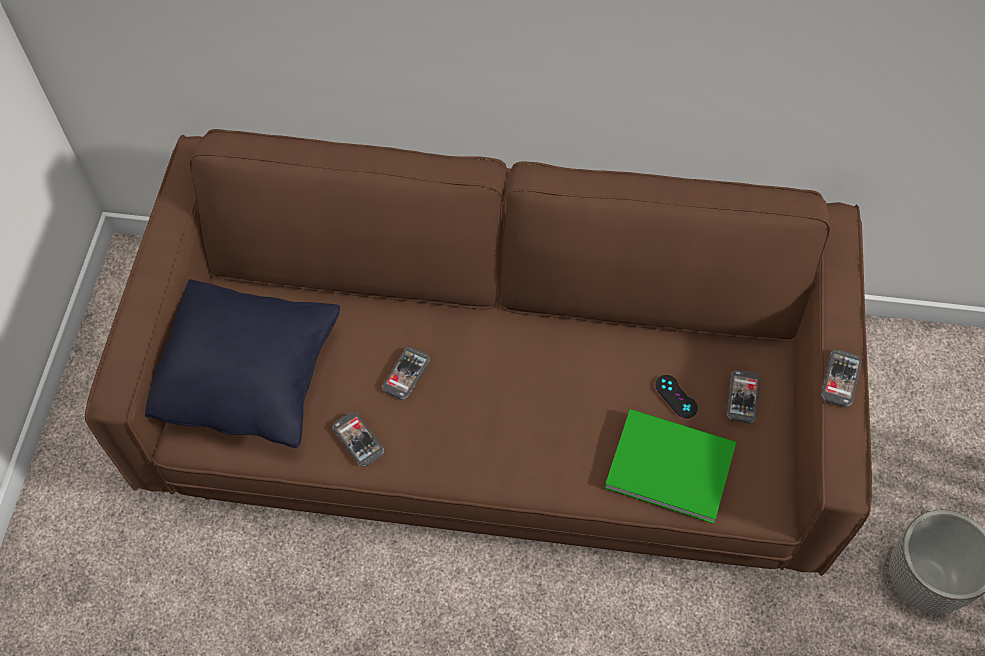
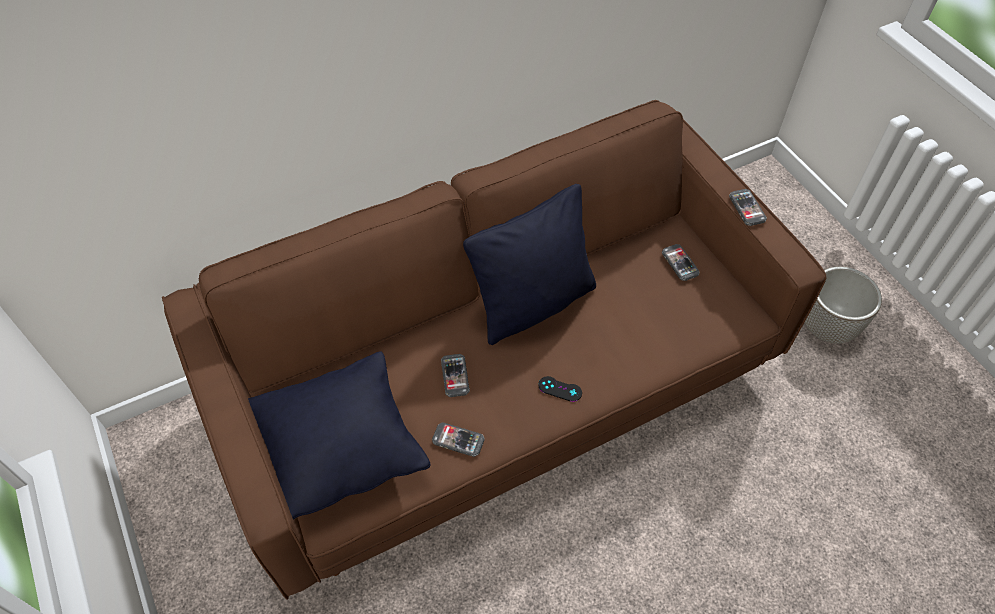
camera: 35 degrees left, 5 degrees down
(545, 346) = (533, 303): none -> black pillow
(667, 462) = (670, 329): green book -> none
(676, 396) = (640, 286): black game controller -> black game controller (560, 389)

